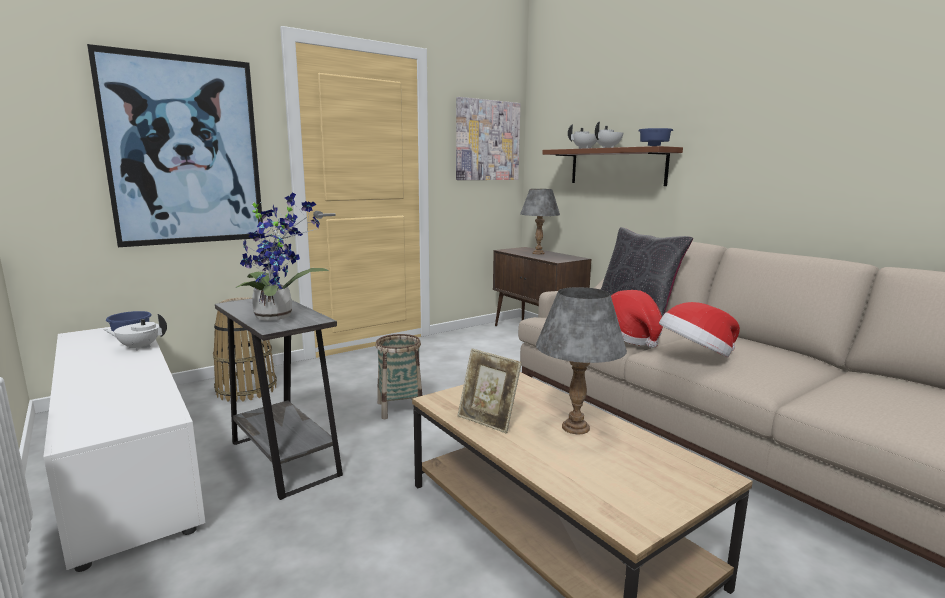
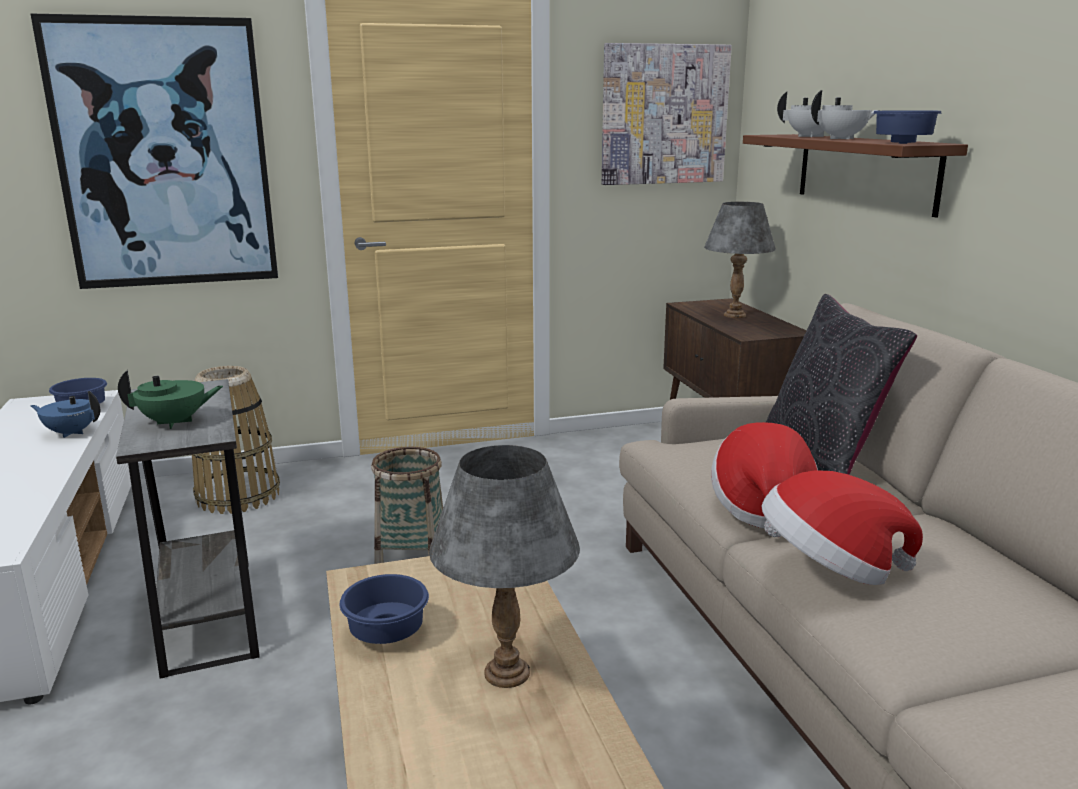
camera: 20 degrees right, 5 degrees up
(139, 347) = (71, 432): white teapot -> blue teapot
(278, 316) = (174, 422): potted plant -> green teapot
(488, 421) = (389, 633): picture frame -> blue bowl

